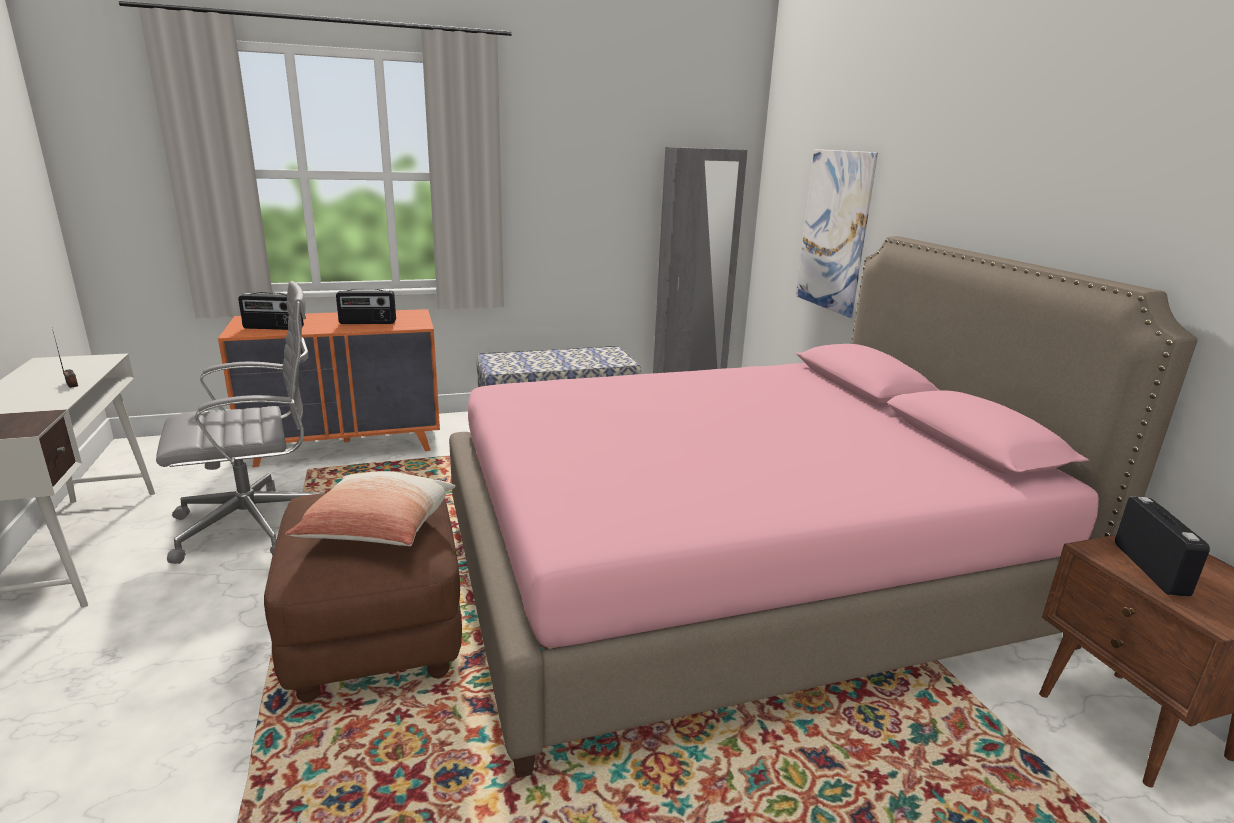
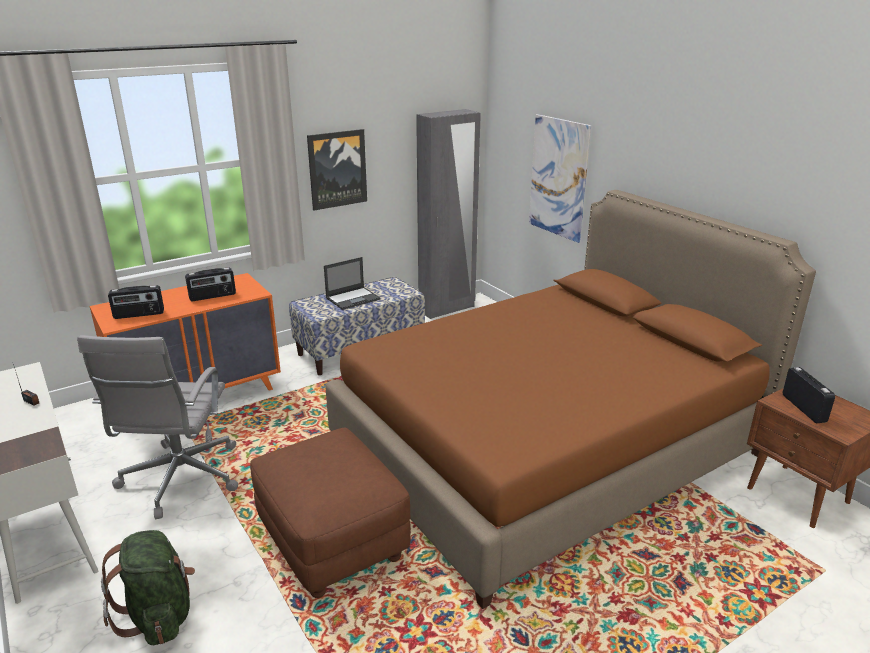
camera: 15 degrees left, 5 degrees up
(105, 675) = (159, 615): none -> green backpack
(257, 525) = (180, 479): grey office chair -> grey office chair turned 135 degrees clockwise
(378, 529) = (342, 472): pillow -> none
(552, 359) = (353, 298): none -> laptop
(557, 202) = (337, 169): none -> picture
(733, 576) = (546, 449): pink bed -> brown bed

